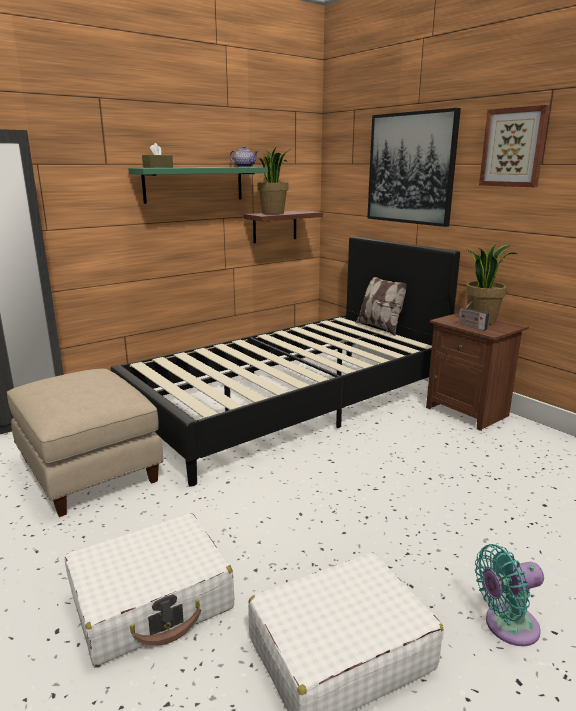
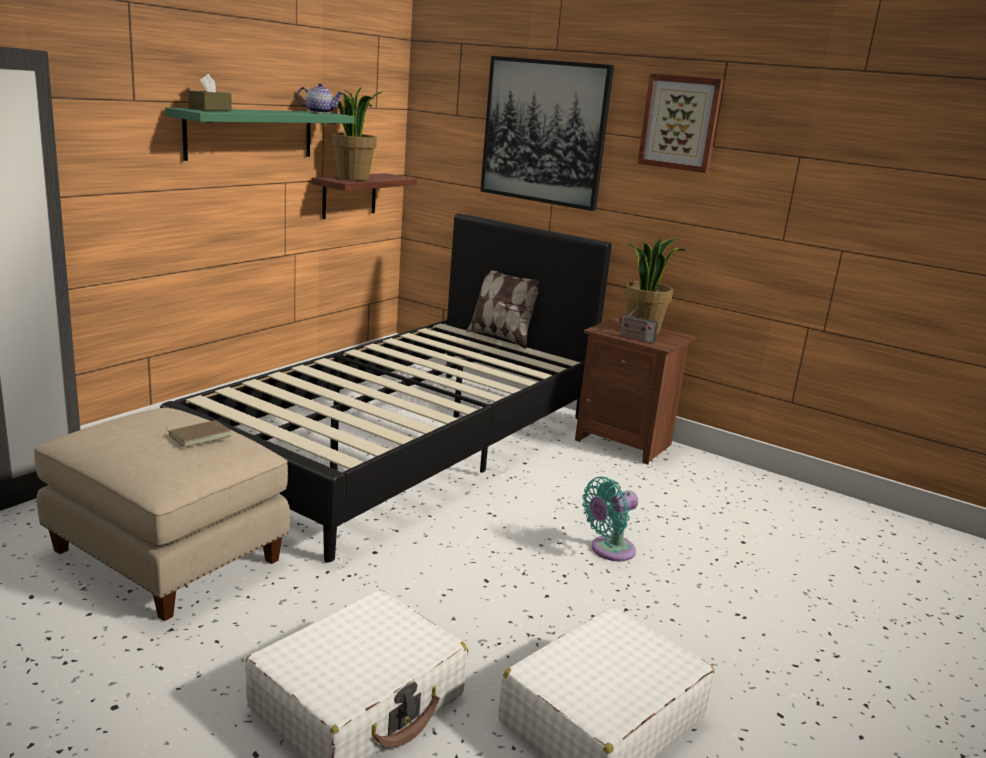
camera: 20 degrees left, 0 degrees up
(99, 388) = (199, 436): none -> brown book
(506, 626) = (751, 667): turquoise fan -> turquoise fan (609, 550)

